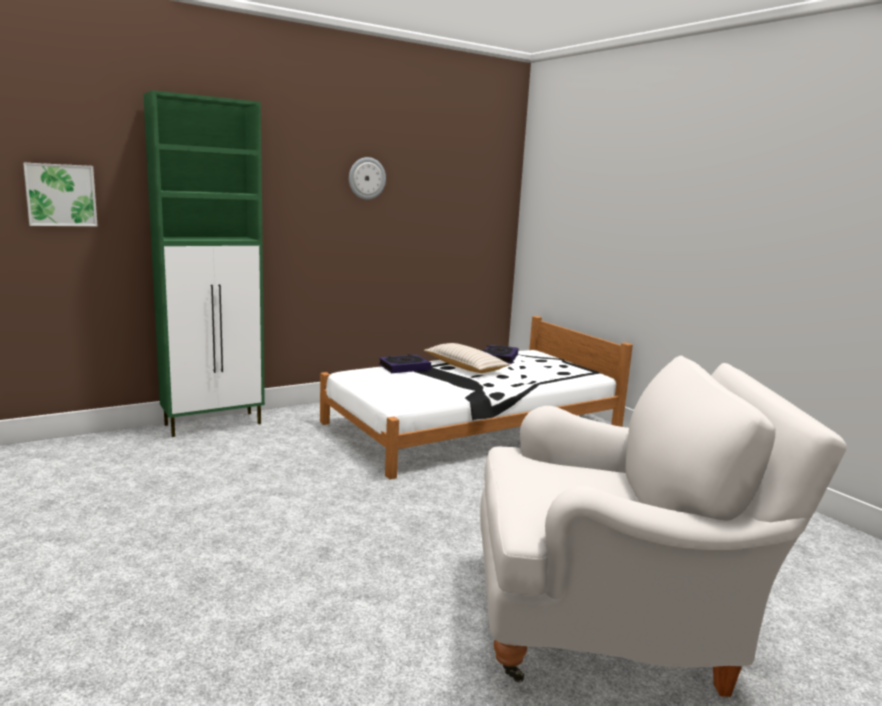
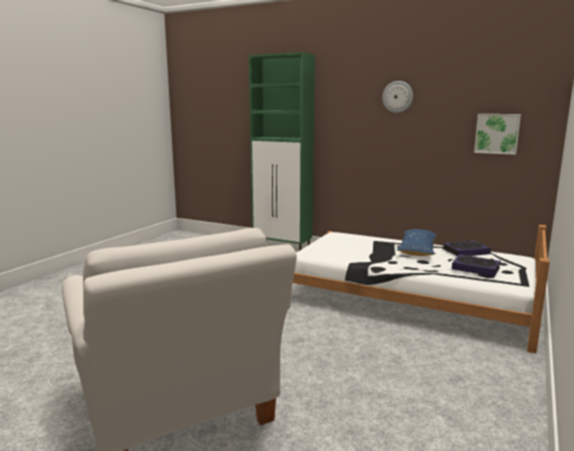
camera: 60 degrees right, 0 degrees up
(61, 195) = (228, 114): picture -> picture (497, 133)
(404, 367) = (375, 239): book -> book (475, 268)
(465, 367) = (417, 250): beige pillow -> blue pillow

